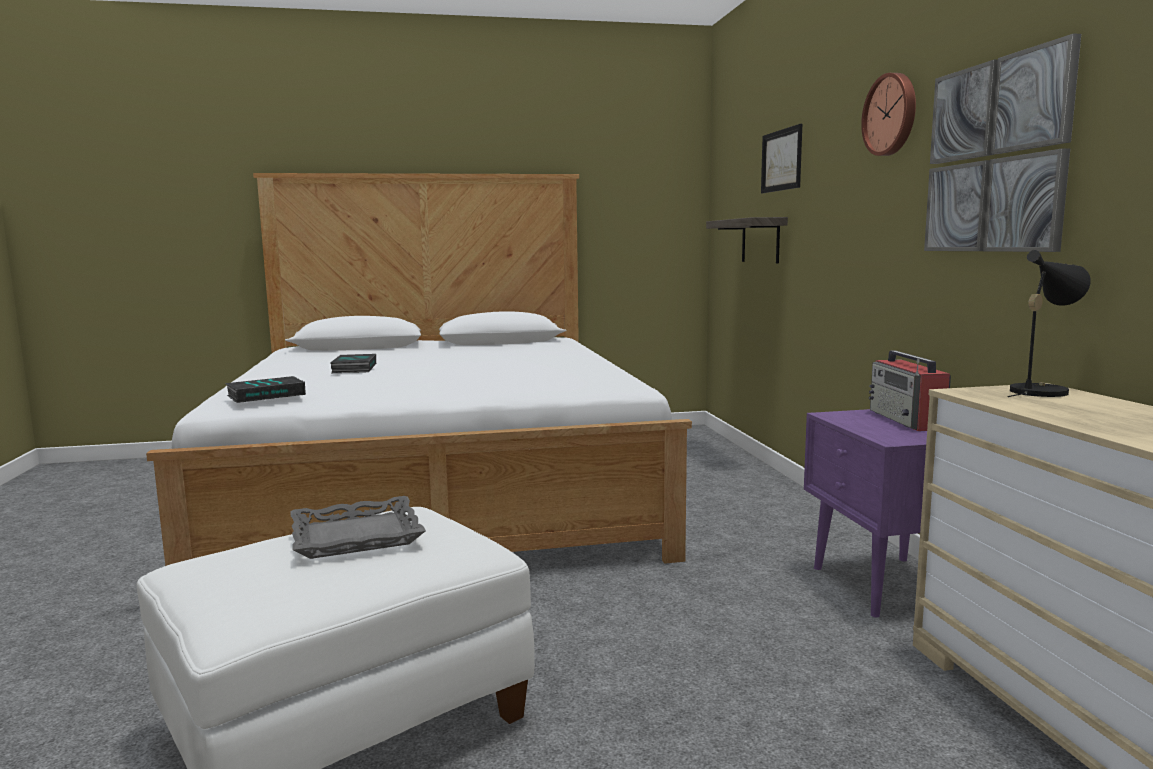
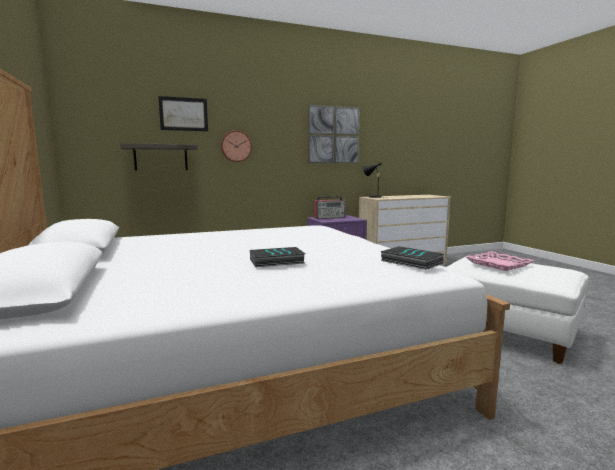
camera: 100 degrees left, 0 degrees up
(356, 535) = (498, 264): grey tray -> pink tray
(891, 115) = (281, 111): wall clock -> wall clock (236, 146)

